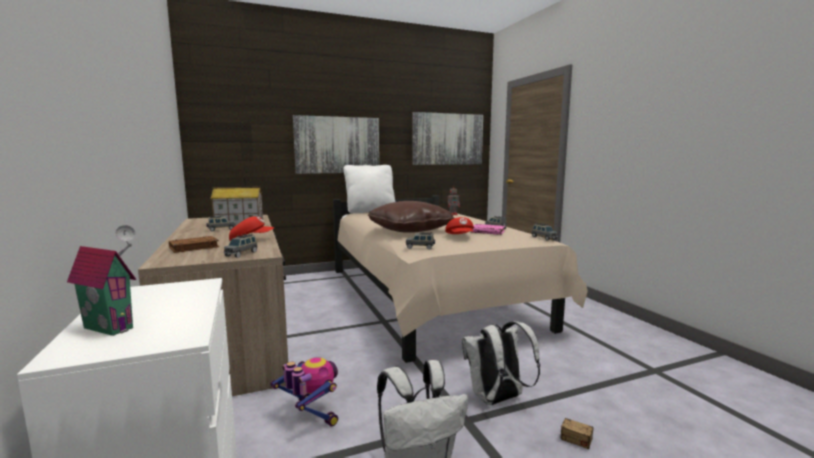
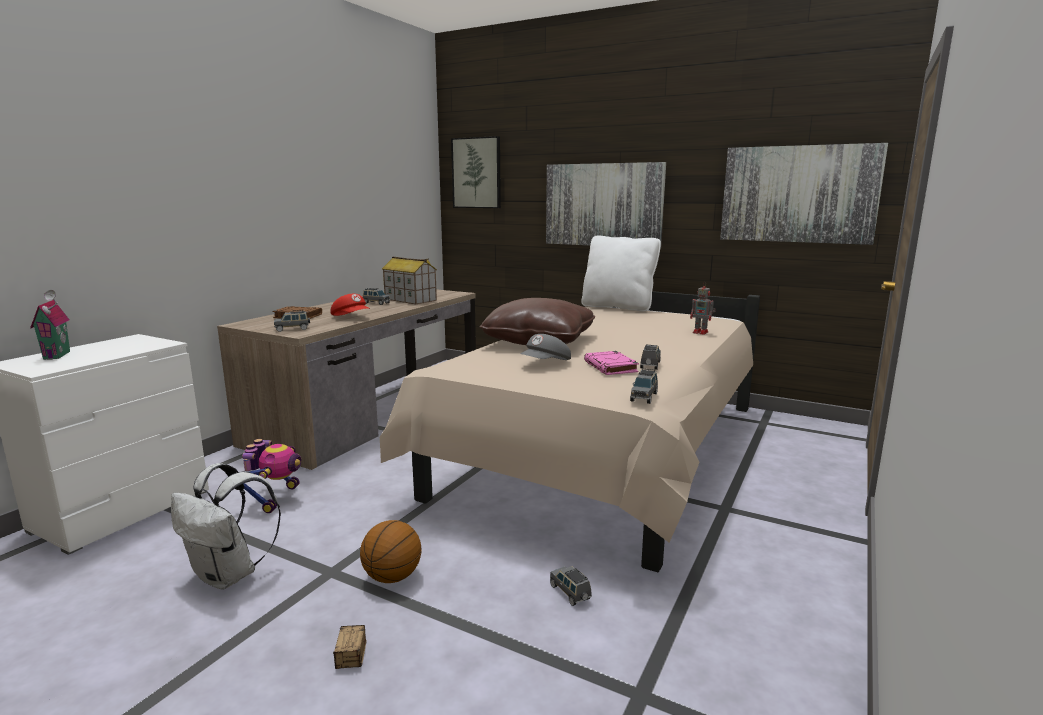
camera: 50 degrees right, 5 degrees up
(223, 118) = (477, 173): none -> picture
(420, 247) = (453, 363): grey toy car -> grey toy car (570, 593)
(460, 237) = (546, 364): red cap -> grey cap
(497, 399) = (392, 577): white backpack -> basketball

